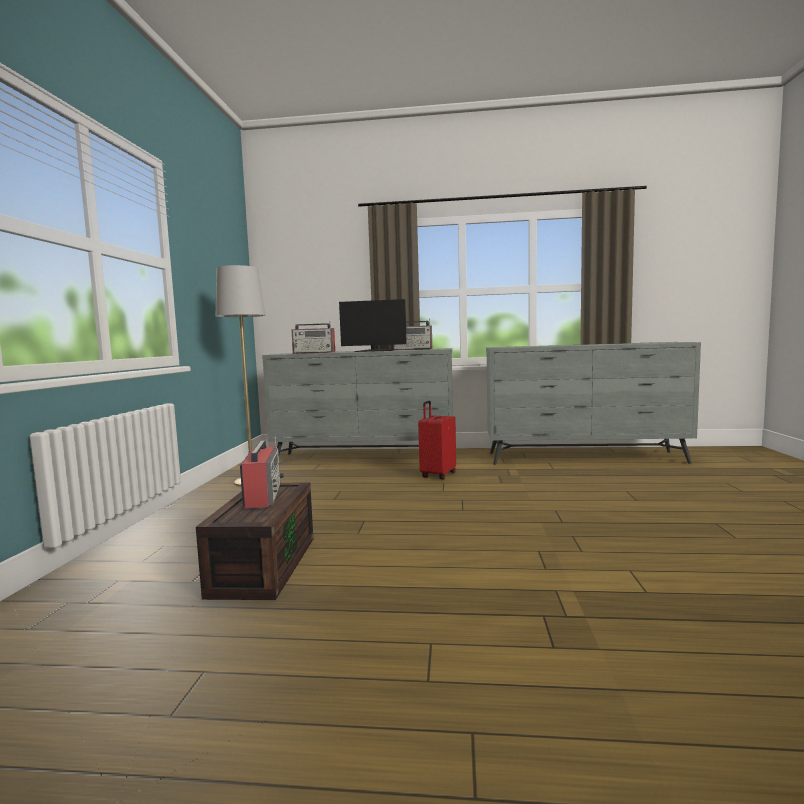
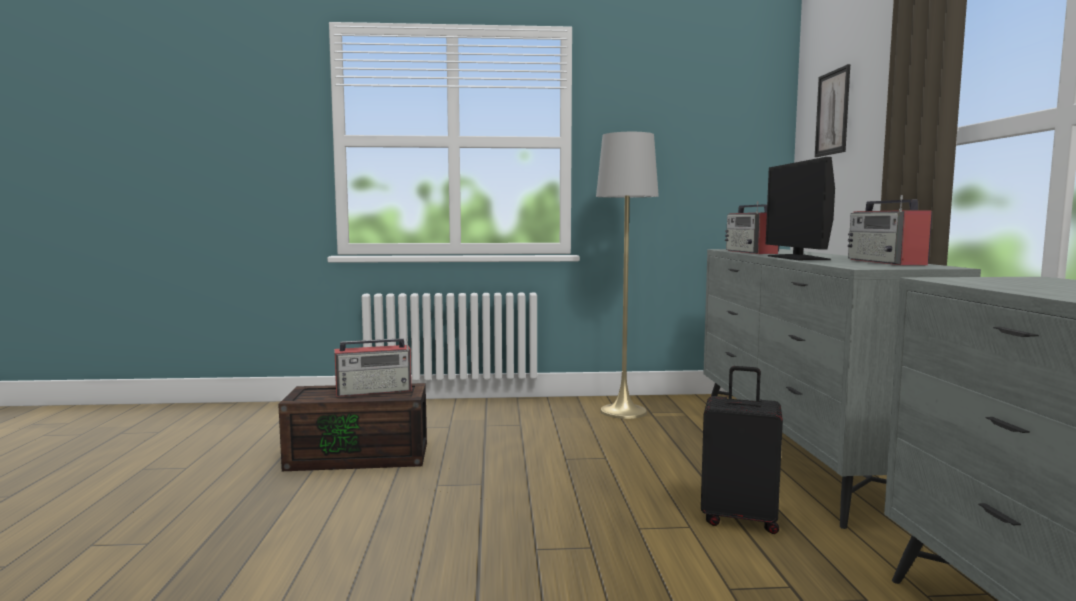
camera: 80 degrees right, 0 degrees up
(299, 272) = (832, 113): none -> picture
(437, 475) = (740, 518): red suitcase -> black suitcase

